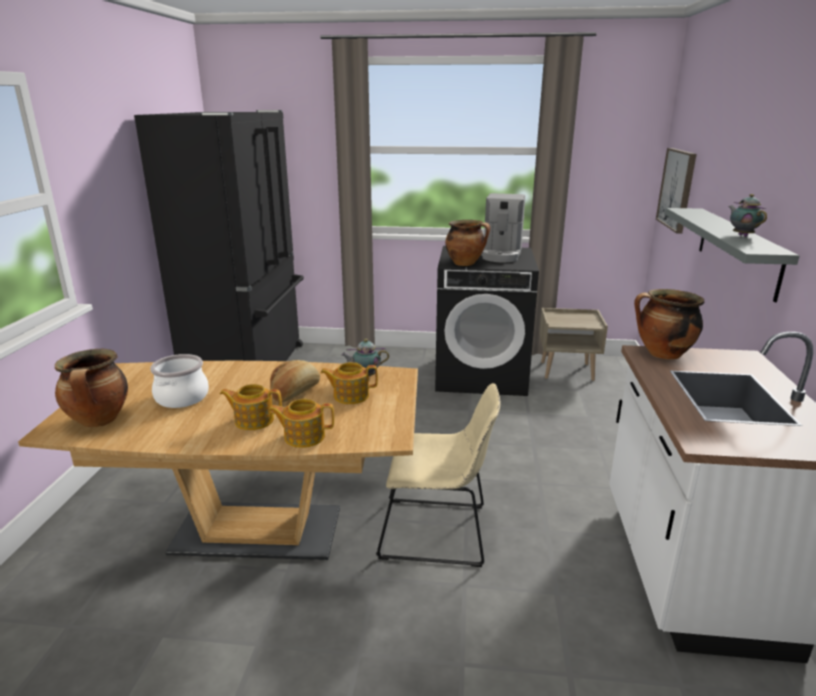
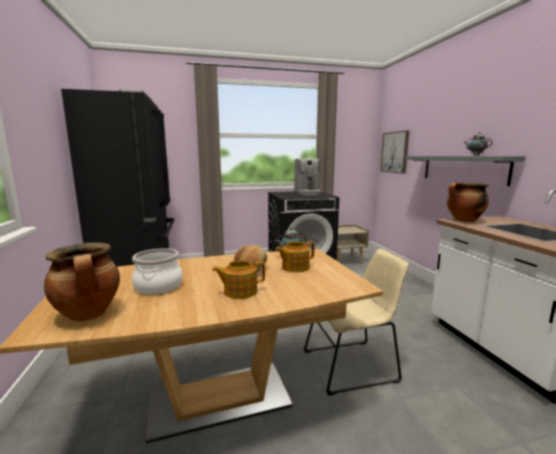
camera: 20 degrees left, 10 degrees down
(303, 436) = (294, 295): teapot -> none
(465, 264) = (294, 196): cooking pot -> none

